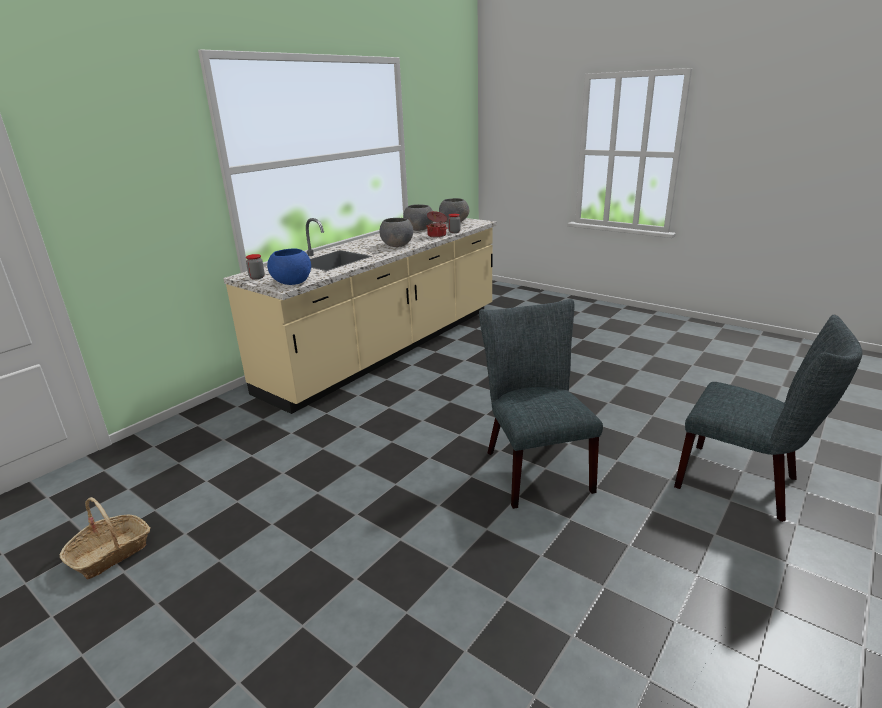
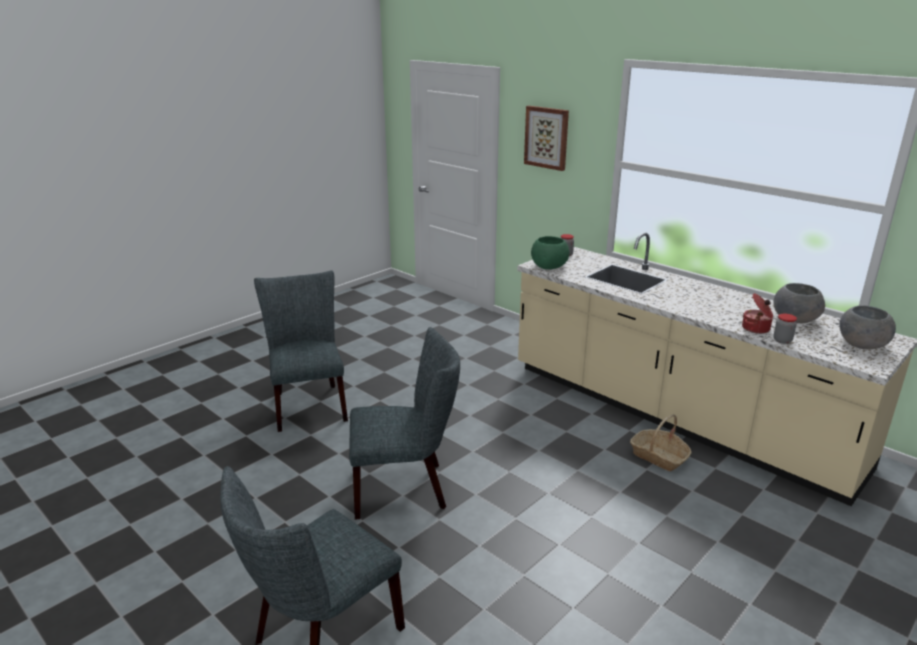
camera: 95 degrees right, 0 degrees up
(111, 553) = (380, 330): basket -> basket (659, 456)
(122, 165) = (547, 137): none -> picture
(291, 282) = (549, 266): blue bowl -> green bowl
(363, 591) = (308, 404): none -> grey chair
(397, 245) = (695, 305): grey bowl -> none

